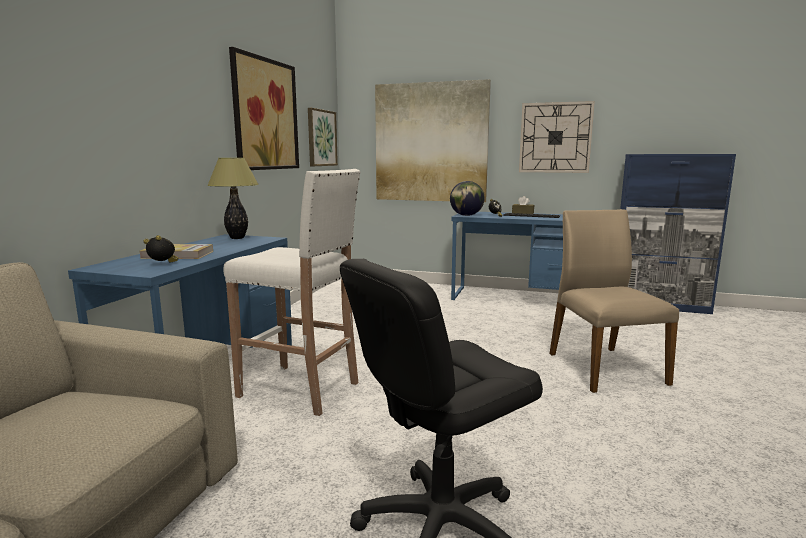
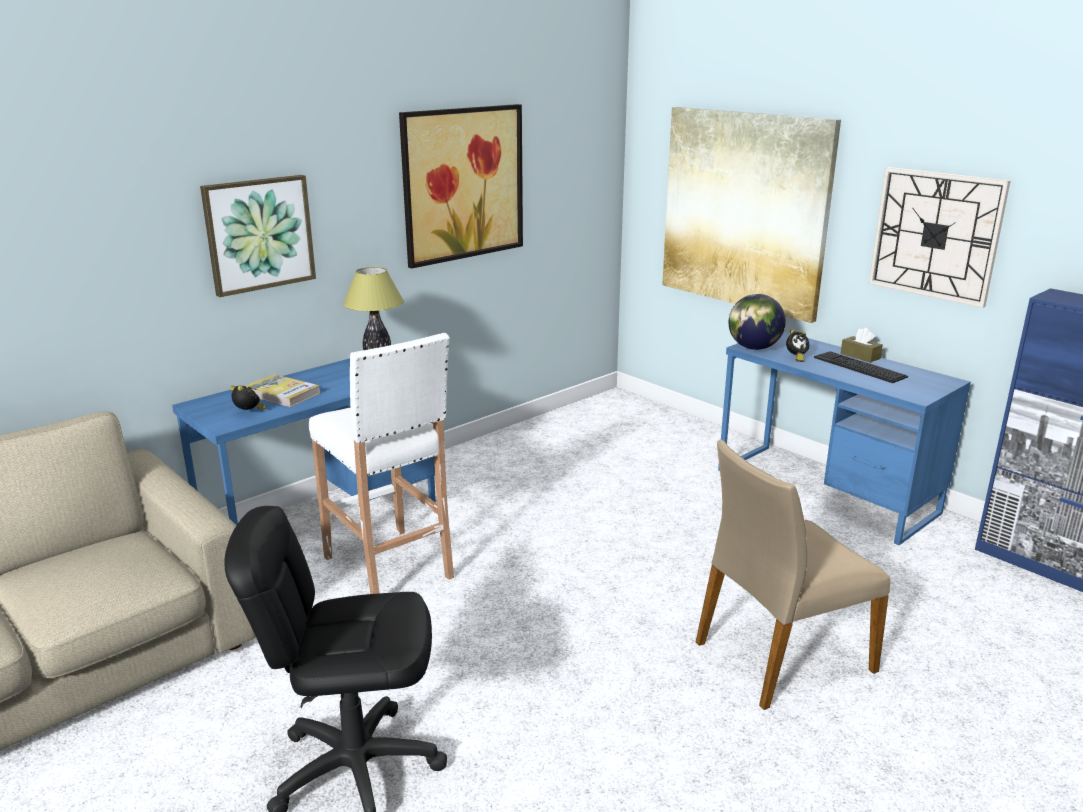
camera: 30 degrees right, 10 degrees up
(321, 138) = (580, 191): picture -> picture (259, 234)
(603, 367) = (781, 655): beige chair -> beige chair turned 135 degrees counterclockwise

